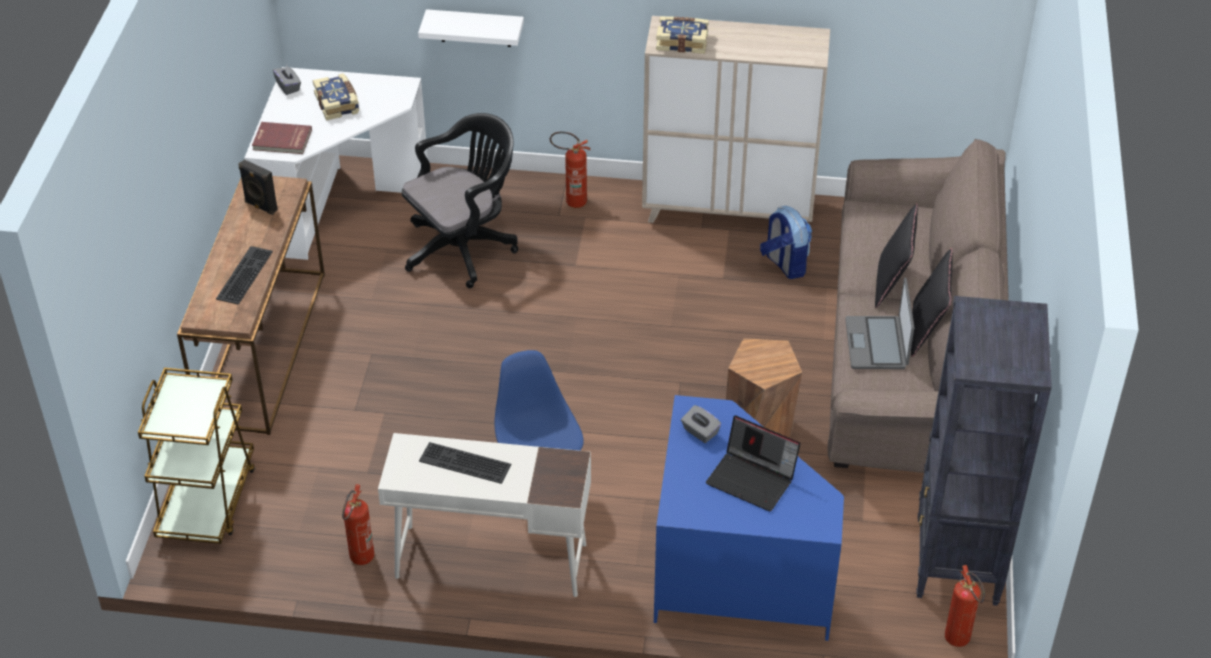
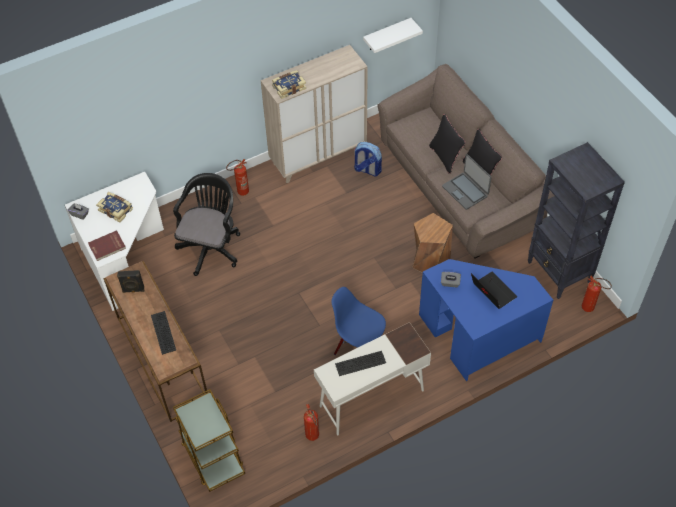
camera: 35 degrees left, 10 degrees up
(475, 28) = (165, 131): white shelf -> white shelf (387, 34)
(753, 479) = (492, 292): laptop -> laptop turned 120 degrees counterclockwise

